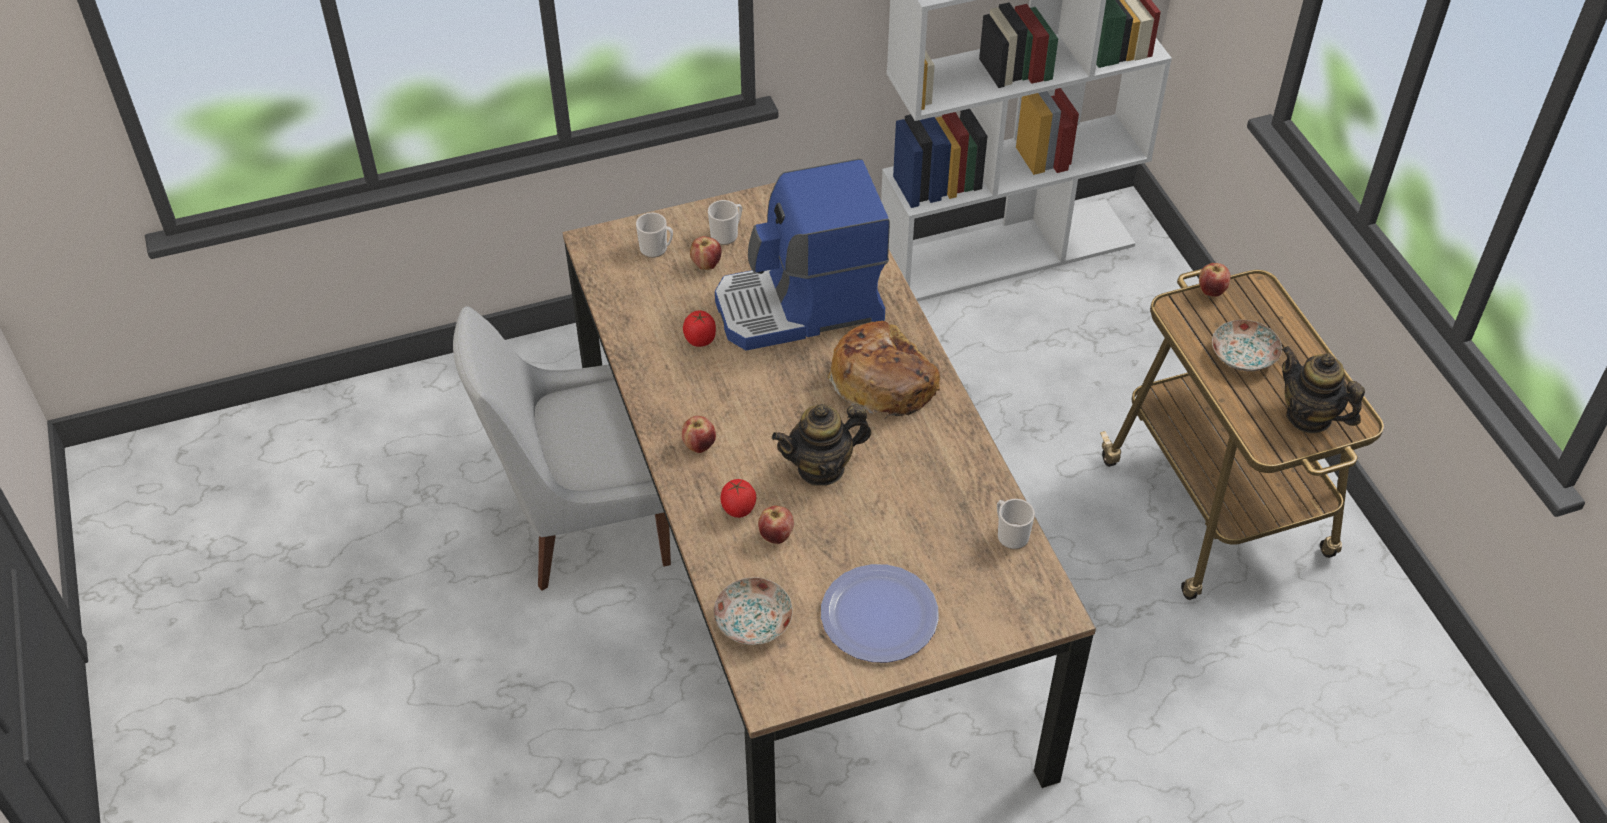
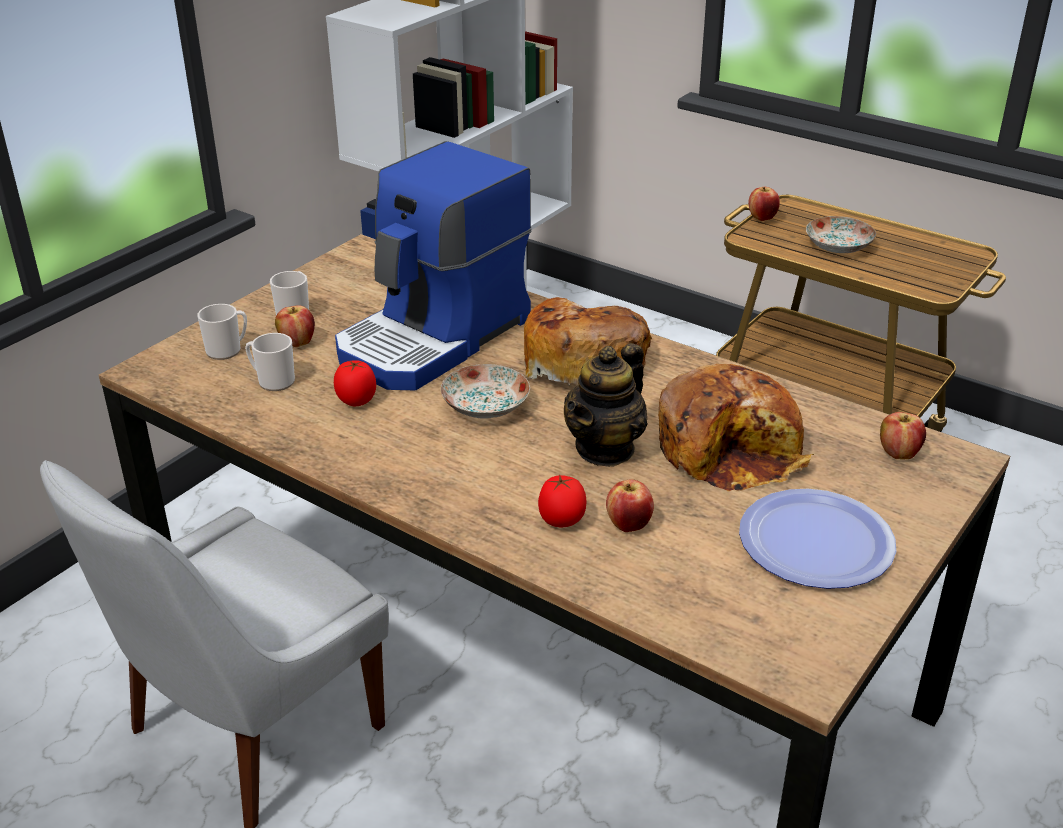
camera: 35 degrees left, 15 degrees down
(699, 445) = (454, 485): apple -> apple (898, 453)
(752, 621) = (697, 613): plate -> plate (484, 406)
(904, 513) = (730, 448): none -> bread
(1010, 534) = (844, 421): mug -> mug (272, 381)
(1309, 417) = (936, 263): teapot -> none

